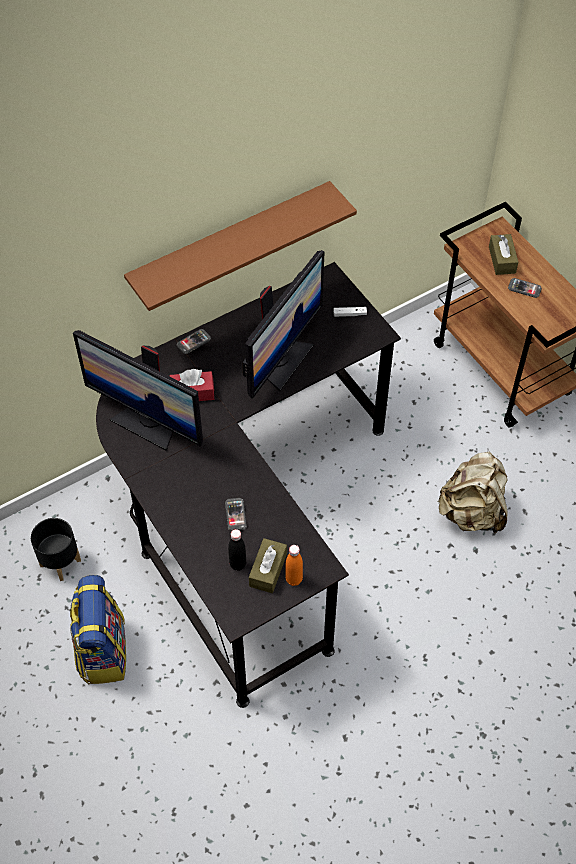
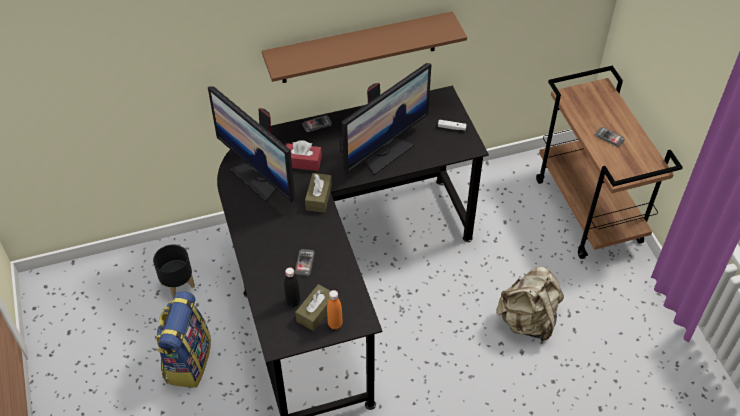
camera: 15 degrees right, 5 degrees down
(502, 260) = (597, 111): brown tissue box -> brown tissue box (319, 197)

